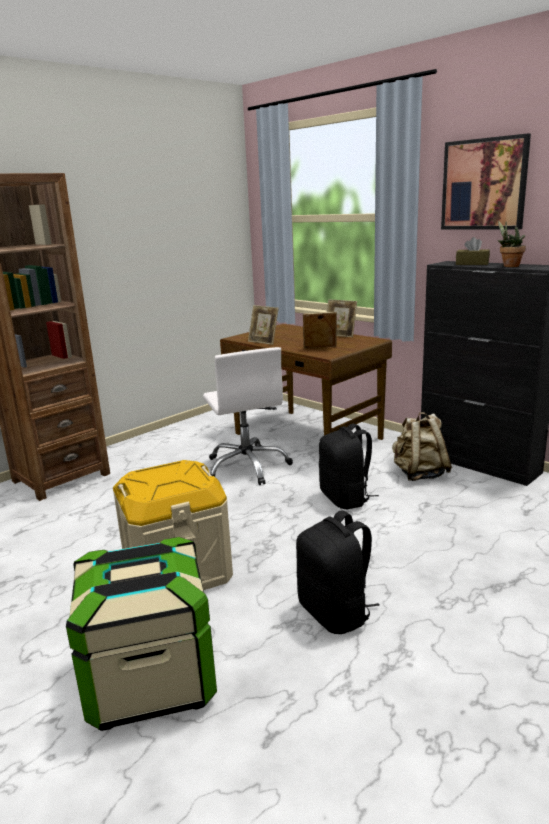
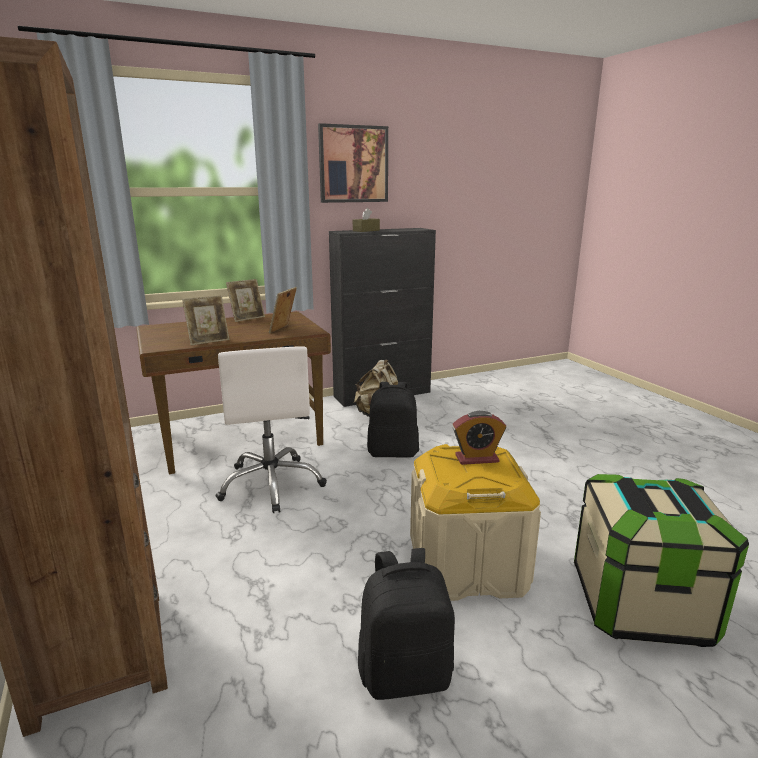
camera: 70 degrees left, 0 degrees up
(179, 478) = (477, 458): none -> alarm clock
(247, 467) = (272, 484): white office chair -> white office chair turned 75 degrees clockwise
(336, 613) = (563, 496): black backpack -> black backpack (405, 673)
(508, 266) = (398, 230): potted plant -> none

